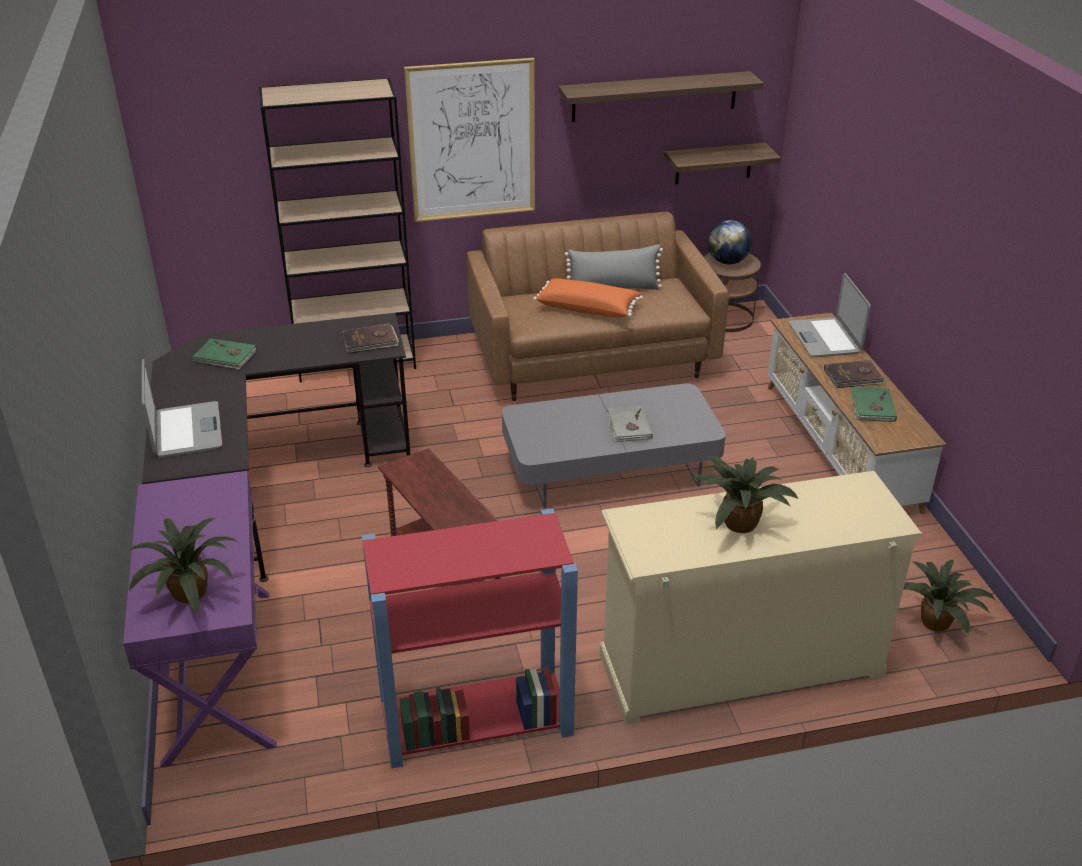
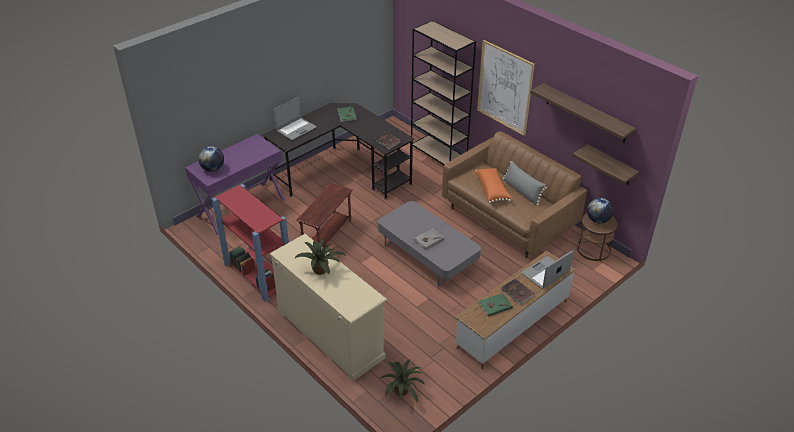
camera: 60 degrees right, 5 degrees up
(192, 593) = (213, 169): potted plant -> globe

